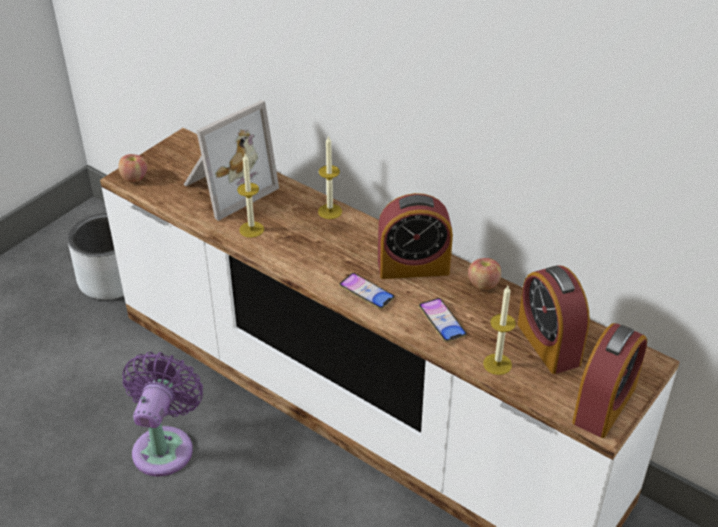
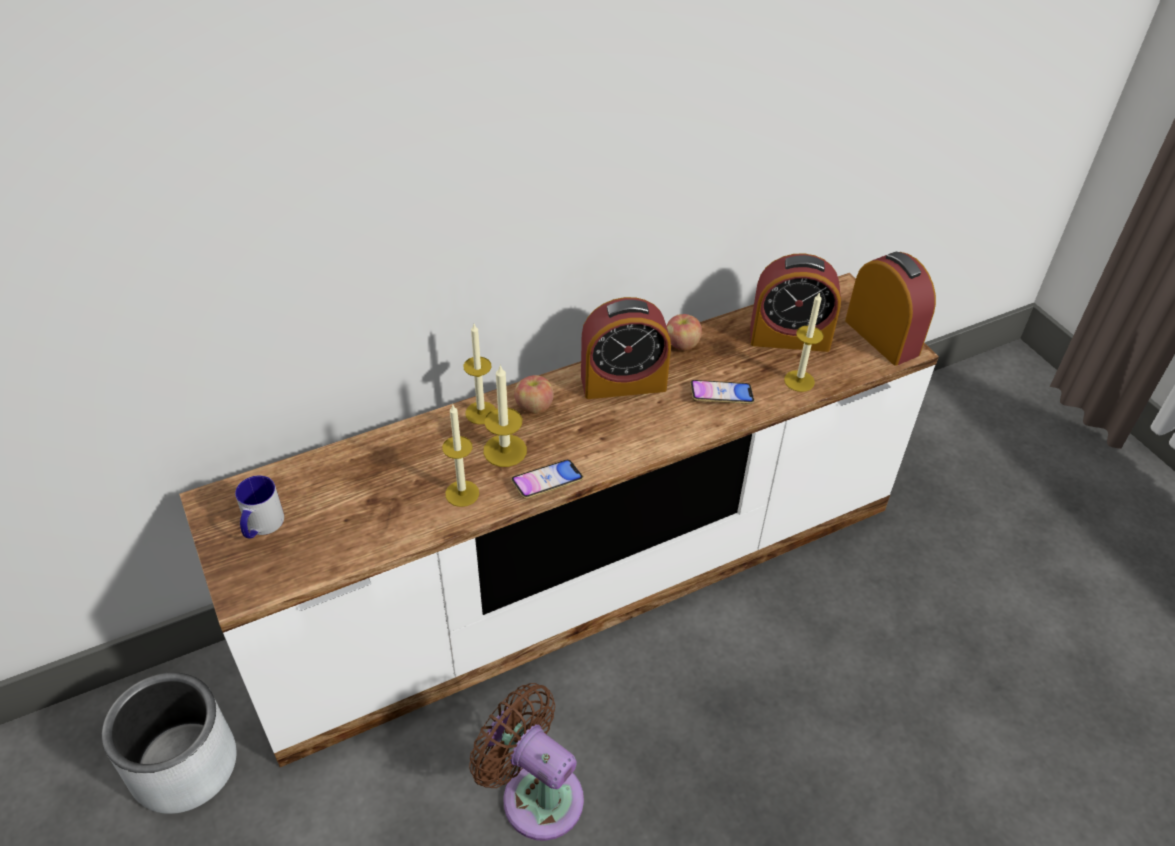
camera: 65 degrees left, 5 degrees up
(134, 178) = (253, 582): apple -> apple (534, 406)
(165, 446) = (535, 794): purple fan -> brown fan
(176, 164) = (261, 526): none -> mug
(226, 187) = (357, 490): picture frame -> none
(302, 234) = (505, 450): none -> candle
(366, 294) = (643, 434): phone -> phone (547, 482)
(413, 267) = (623, 383): alarm clock -> alarm clock turned 60 degrees clockwise

